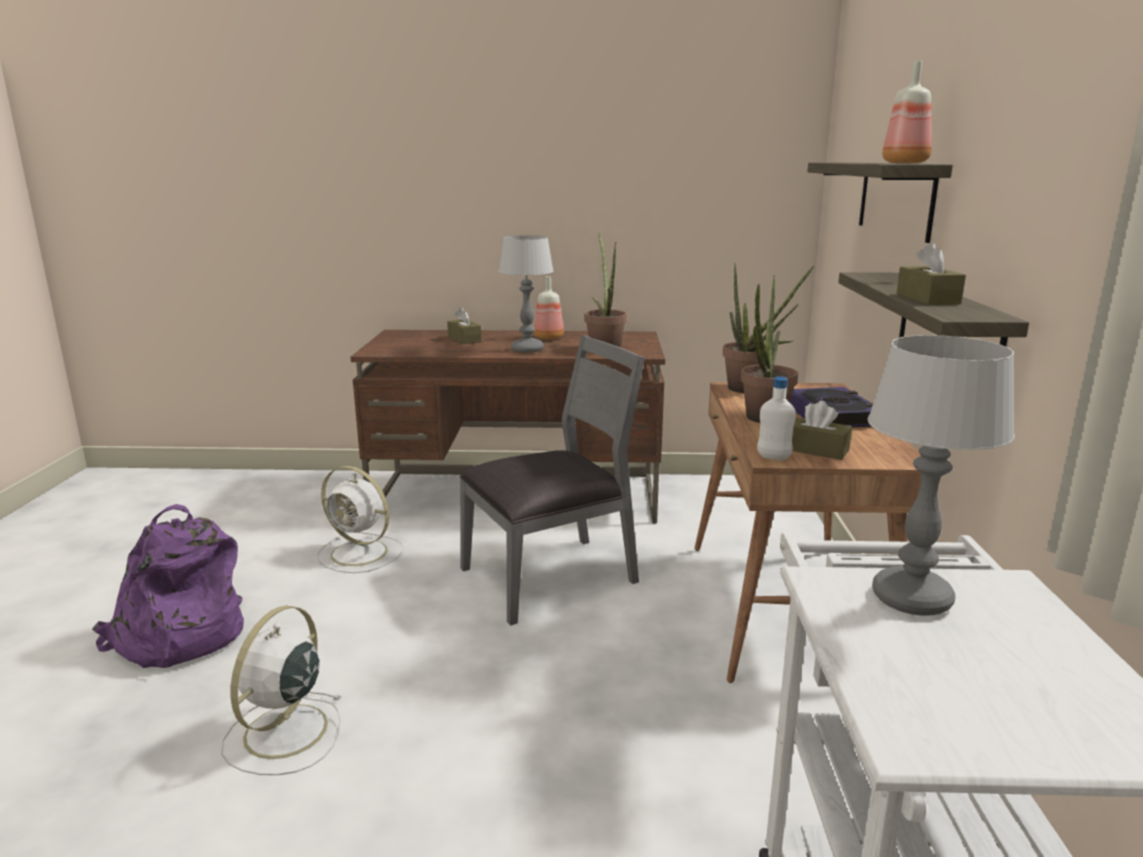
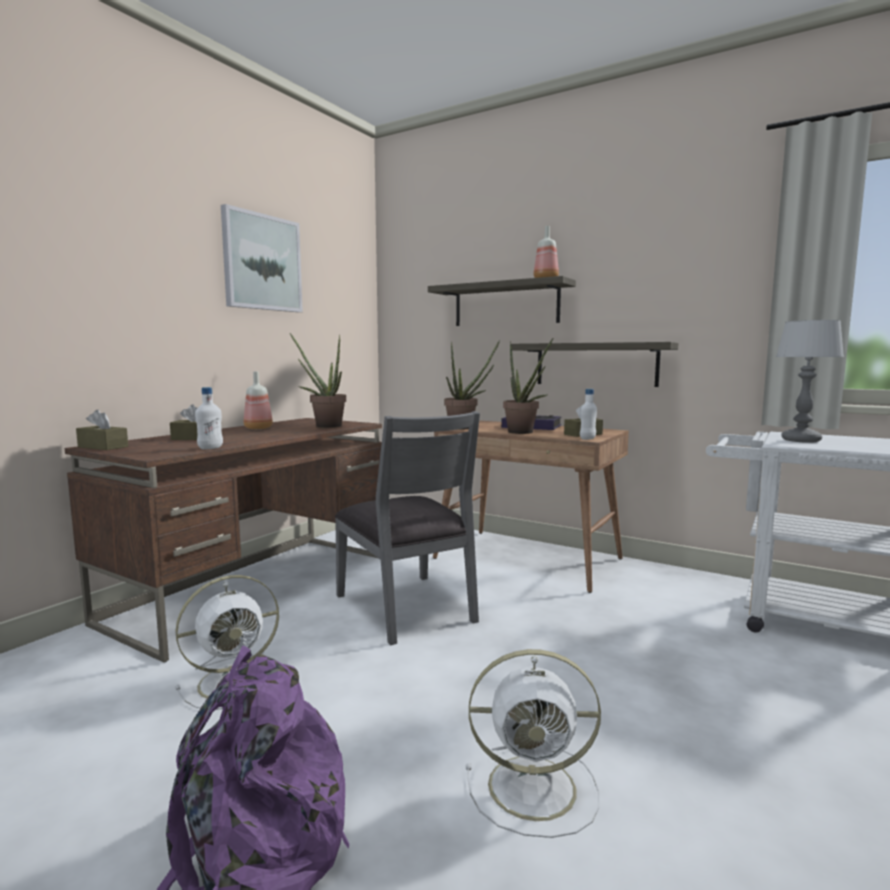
camera: 60 degrees left, 10 degrees down
(283, 733) = (536, 787): white fan -> white fan turned 45 degrees counterclockwise
(421, 354) = (210, 448): none -> white bottle
(527, 350) = (280, 433): table lamp -> none
(551, 576) = (407, 607): grey chair -> grey chair turned 150 degrees clockwise
(606, 144) = (262, 262): none -> picture
(927, 298) = (611, 342): brown tissue box -> brown tissue box (103, 447)

